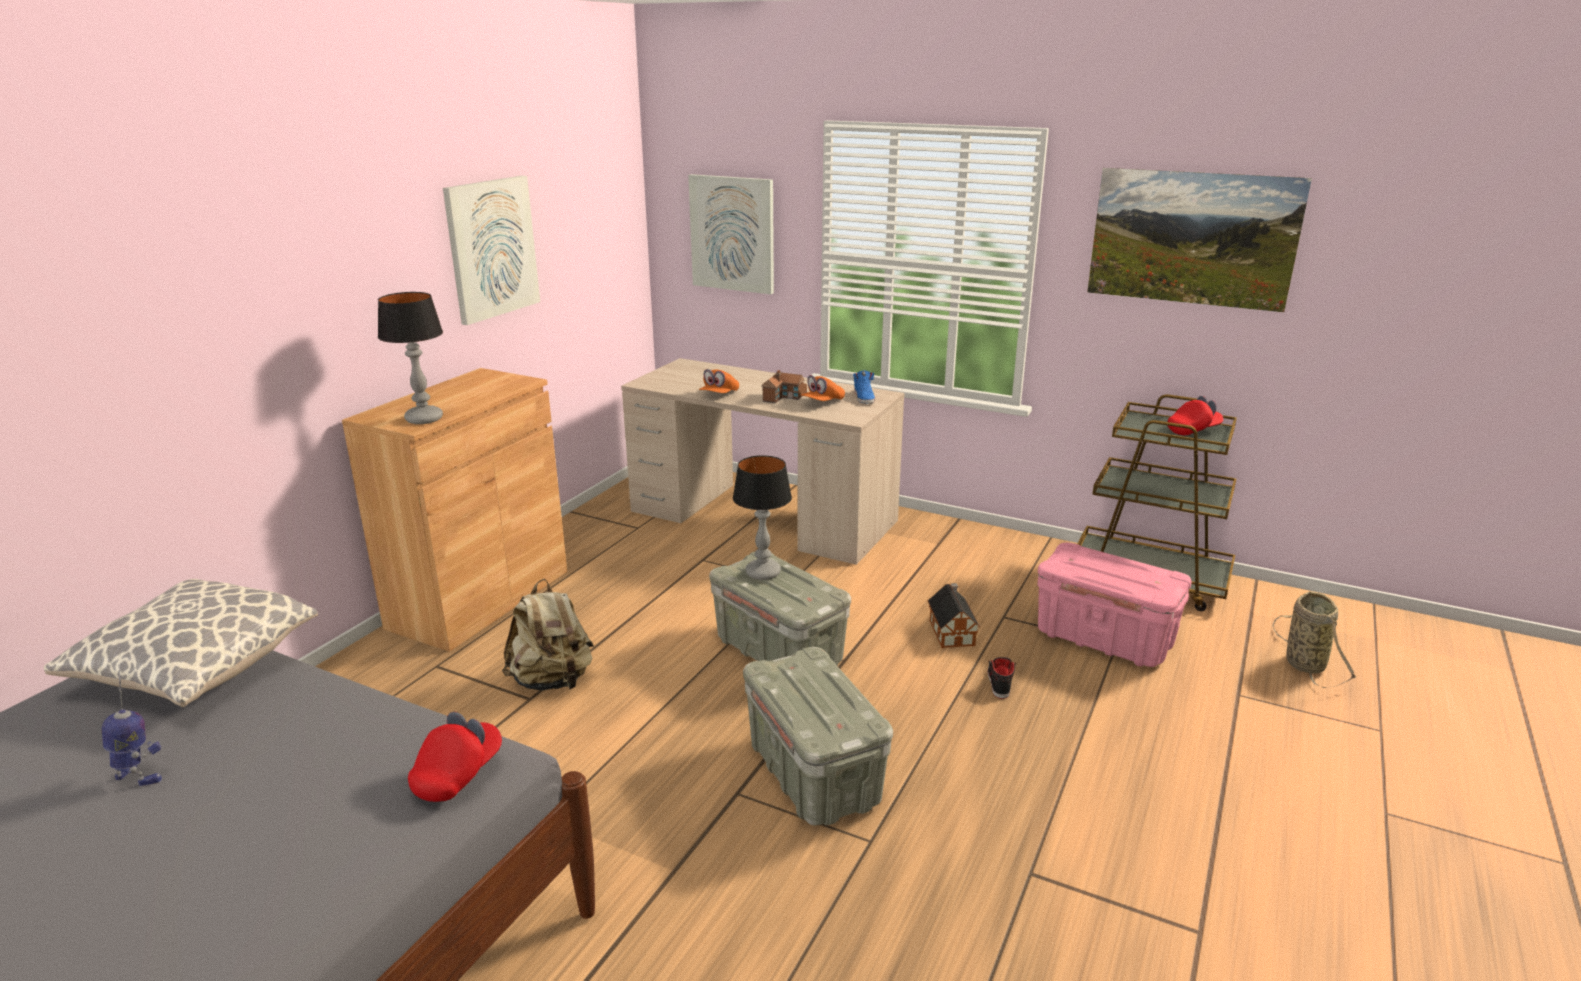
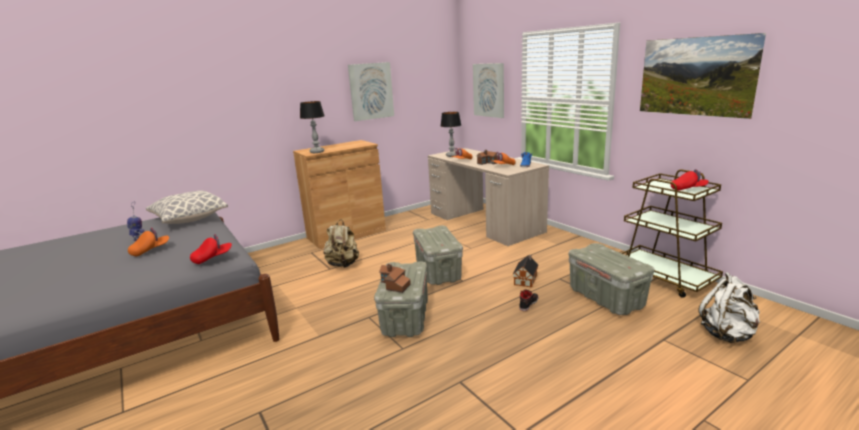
camera: 30 degrees right, 5 degrees down
(231, 798) = (150, 250): none -> orange cap
(762, 573) = (433, 232): table lamp -> table lamp (451, 155)
(819, 716) = (394, 285): none -> toy house
(1105, 639) = (606, 298): pink storage box -> grey storage box
(1303, 662) = (727, 334): basket -> white backpack

